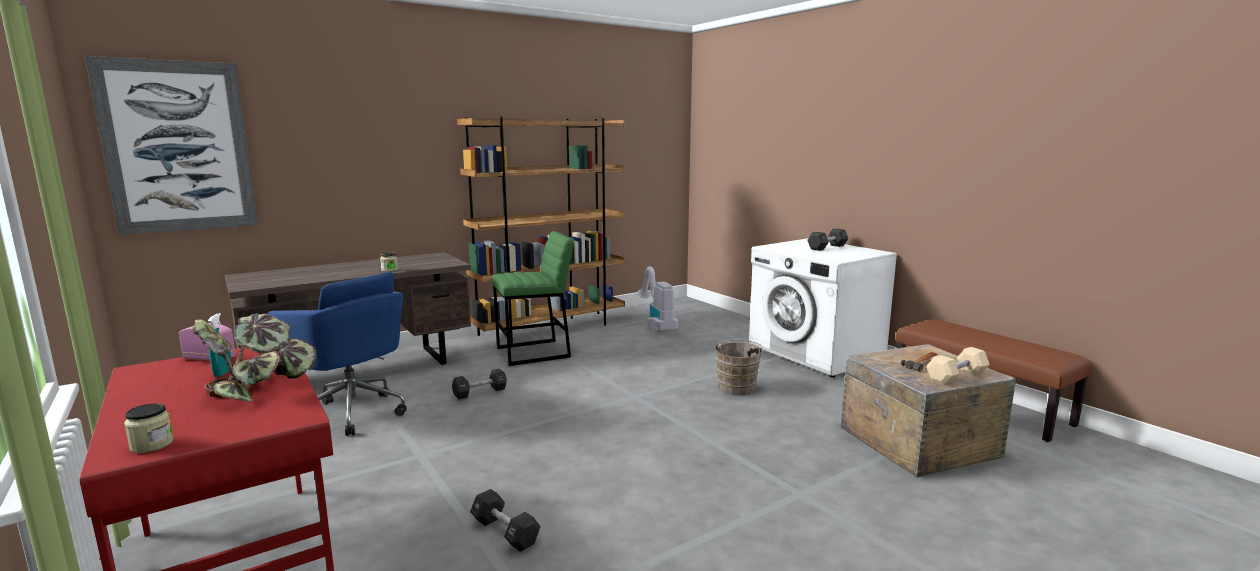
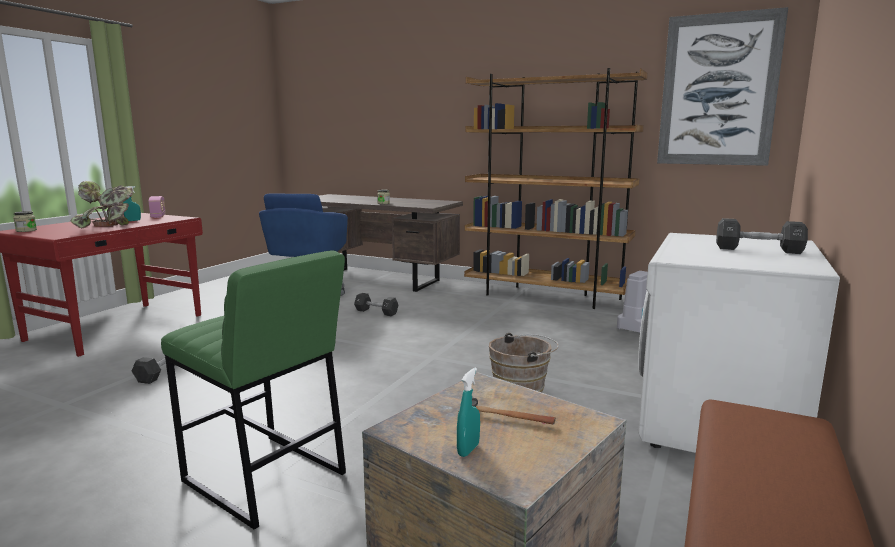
camera: 60 degrees right, 0 degrees up
(178, 147) = (316, 108): picture -> picture (718, 90)
(535, 352) = (480, 305): green stool -> green stool (267, 478)
(956, 377) = (468, 450): beige dumbbell -> turquoise spray bottle

